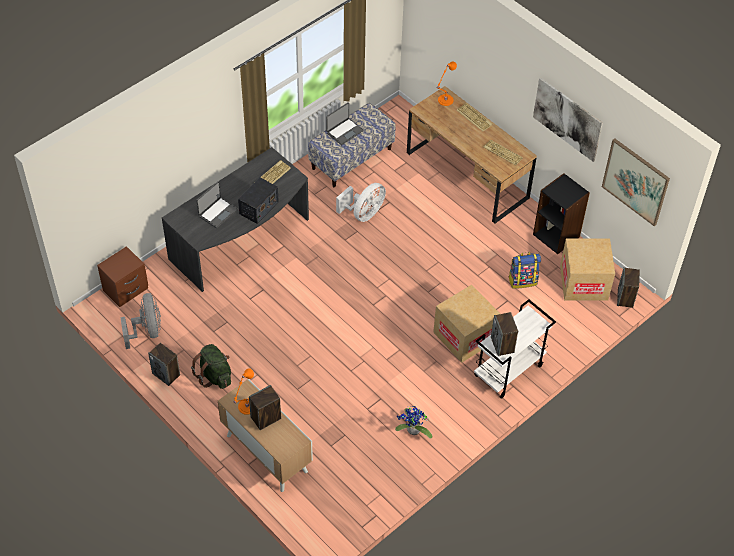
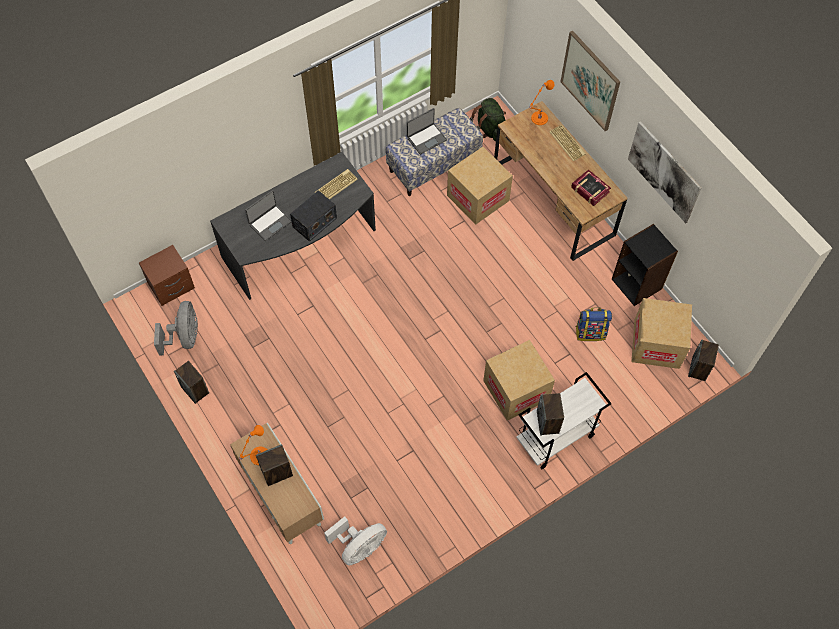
camera: 10 degrees right, 10 degrees up
(214, 376) = (244, 399): green backpack -> green backpack (489, 129)
(364, 214) = (434, 231): white fan -> white fan (359, 547)
(398, 181) = (478, 198): none -> cardboard box
(412, 431) = (440, 494): potted plant -> none
(502, 153) = (590, 190): keyboard -> book
(635, 181) = (728, 257): picture -> picture (590, 81)

